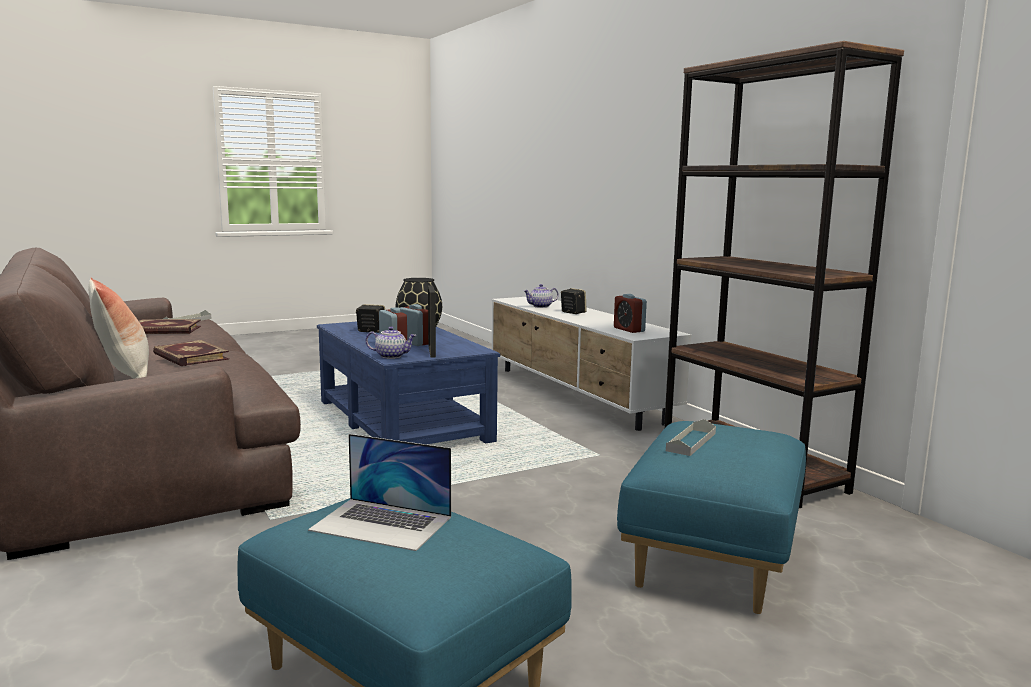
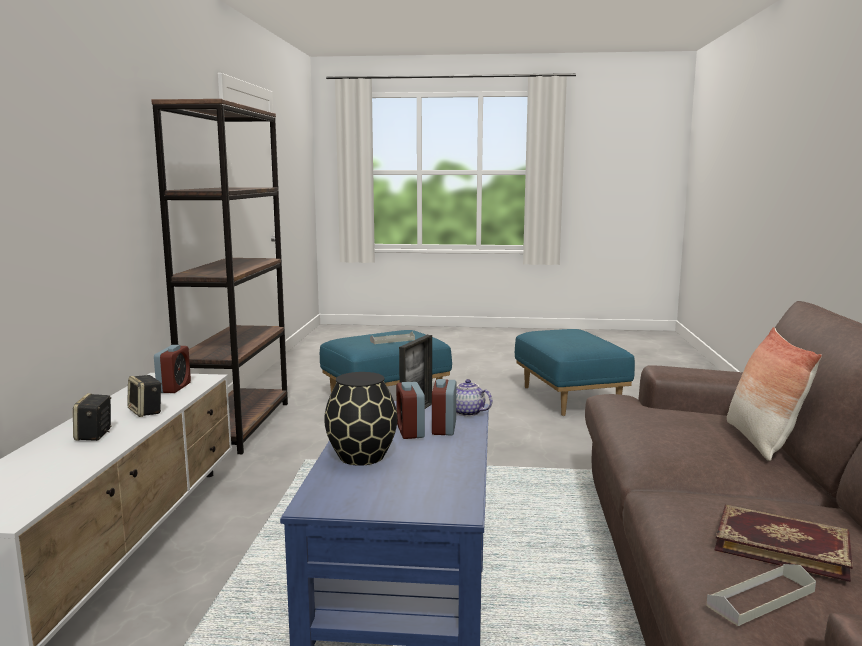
camera: 145 degrees left, 0 degrees up
(189, 357) = (695, 444): book -> none
(370, 331) = (424, 473): speaker -> speaker (146, 412)
(382, 523) = (576, 340): laptop -> none
(540, 306) = (65, 466): teapot -> none

